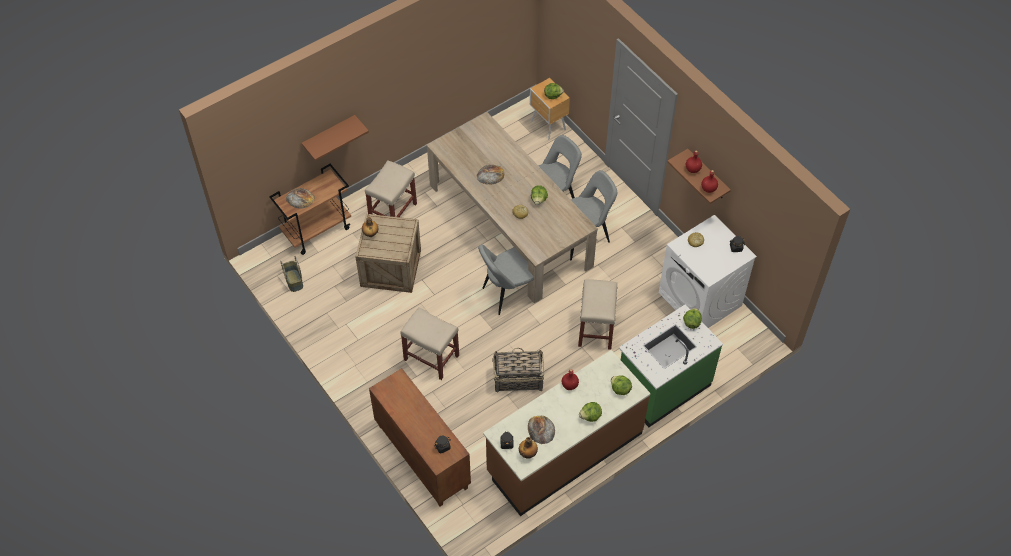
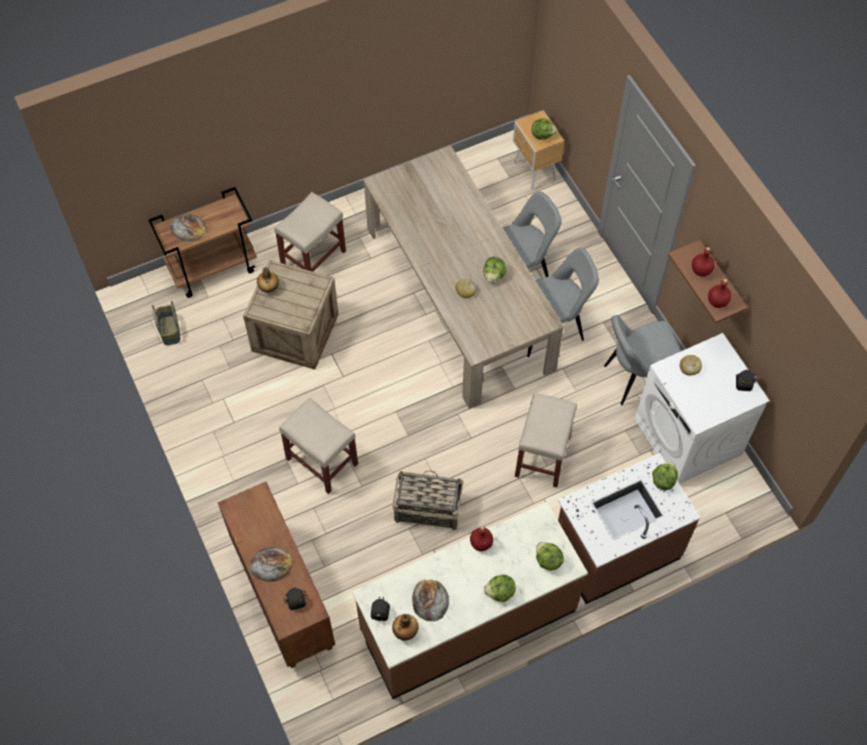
camera: 10 degrees right, 5 degrees up
(329, 135) = (233, 151): brown shelf -> none
(490, 175) = (437, 232): bread -> bread (271, 564)
(508, 293) = (438, 390): grey chair -> grey chair (637, 378)
(662, 387) = (615, 551): green counter -> brown counter

